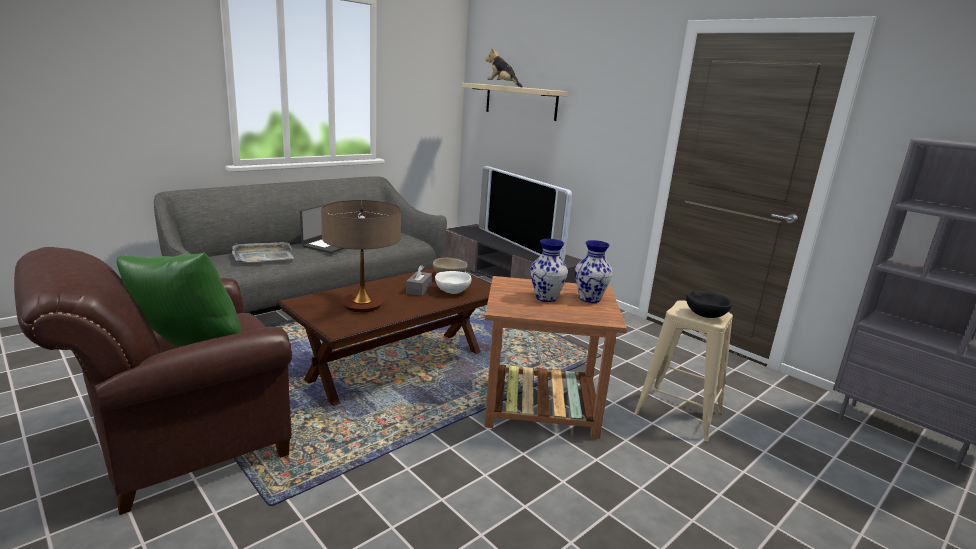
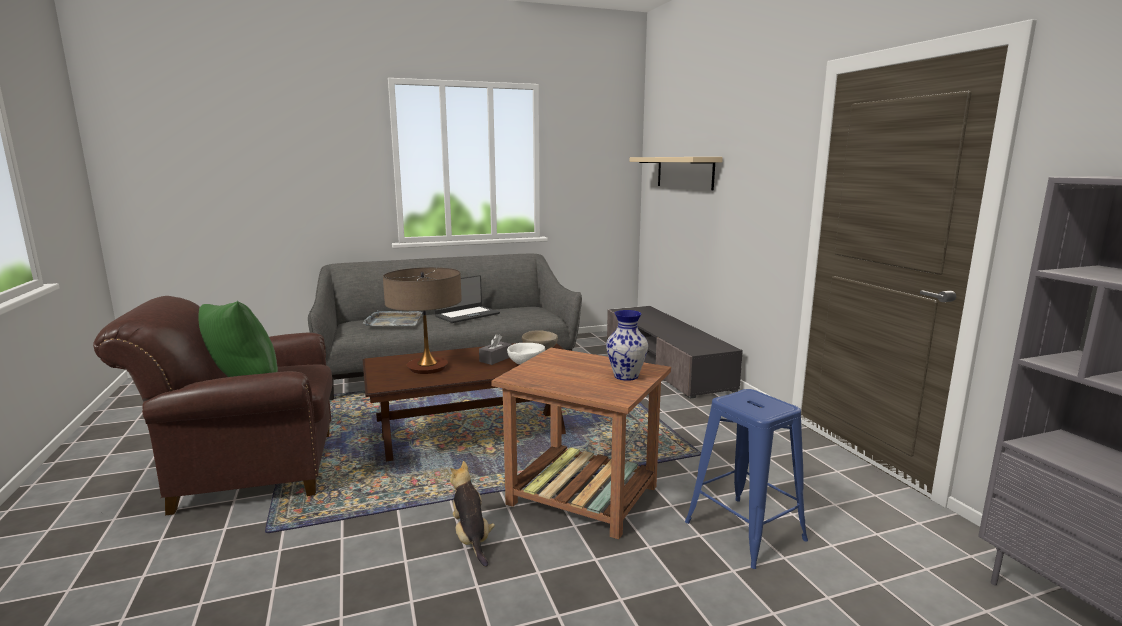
camera: 25 degrees right, 5 degrees down
(502, 85) = (660, 156): plush toy -> plush toy (471, 538)
(520, 244) = (678, 327): television -> none
(546, 298) = (577, 371): vase -> none
(677, 413) = (744, 530): beige stool -> blue stool
(706, 315) = (758, 407): black bowl -> none

